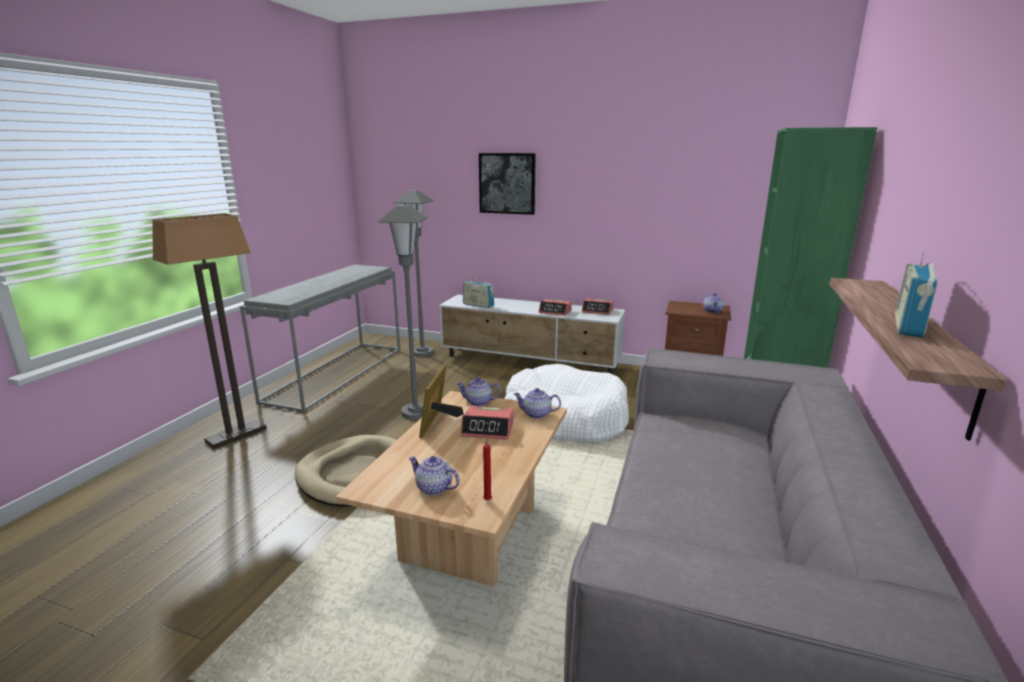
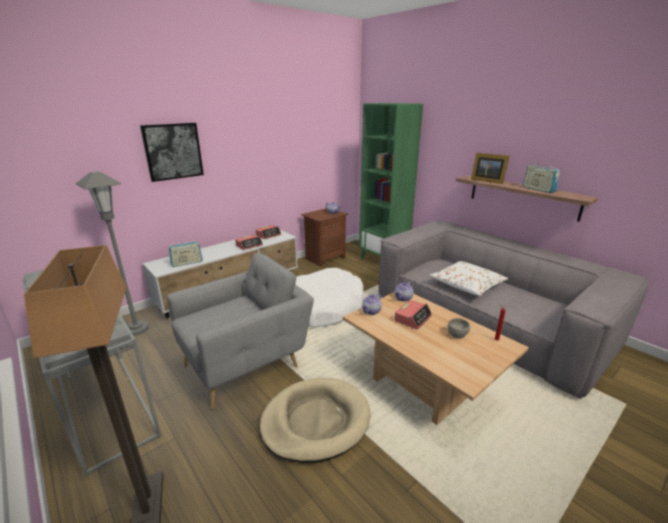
camera: 60 degrees left, 5 degrees up
(415, 413) = (246, 364): grey floor lamp -> grey armchair
(433, 488) = (477, 355): teapot -> none
(438, 422) = (390, 332): picture frame -> picture frame (486, 181)
(473, 466) = (456, 335): none -> grey bowl
(683, 467) = (467, 284): none -> white pillow

